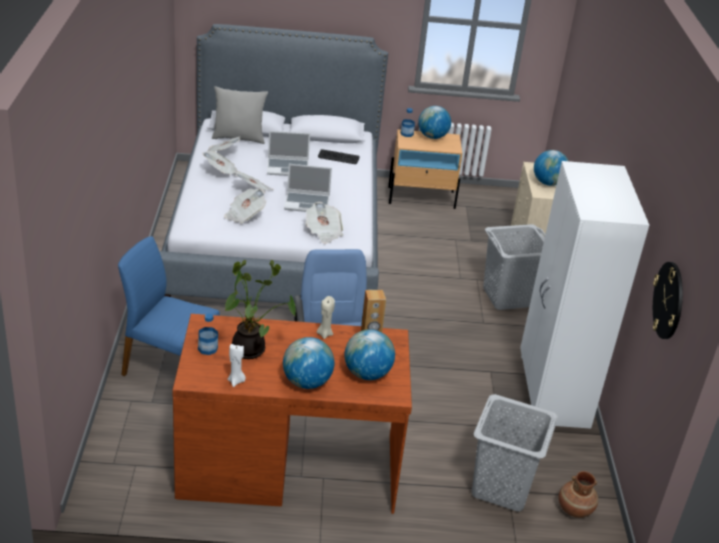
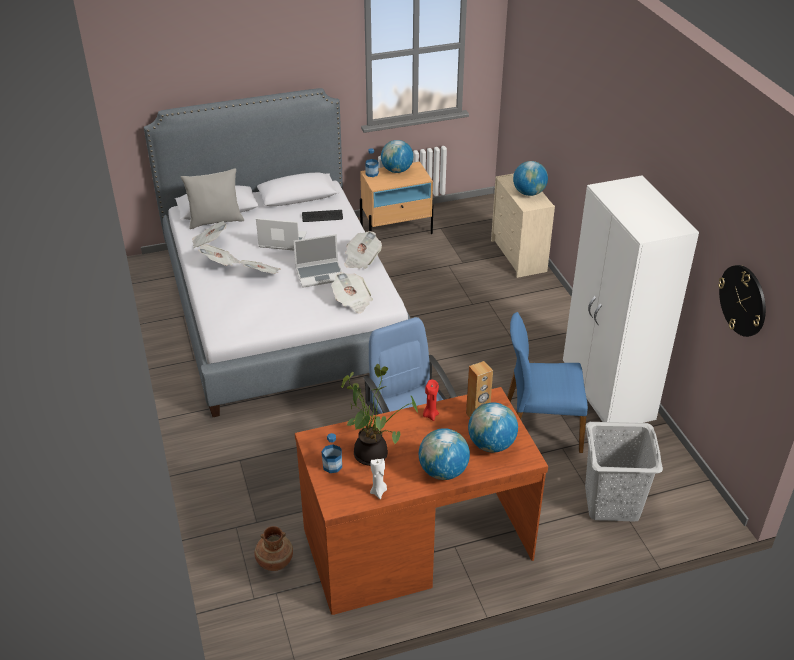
camera: 15 degrees left, 5 degrees up
(170, 367) = (254, 480): blue chair -> blue chair (541, 428)
(244, 215) = (269, 305): newspaper -> newspaper (361, 259)
(288, 168) = (282, 241): laptop -> laptop turned 150 degrees counterclockwise
(324, 334) = (430, 415): beige candle -> red candle
(508, 297) = (524, 311): grey laundry basket -> none
(574, 509) = (680, 502): brown vase -> brown vase (274, 561)

